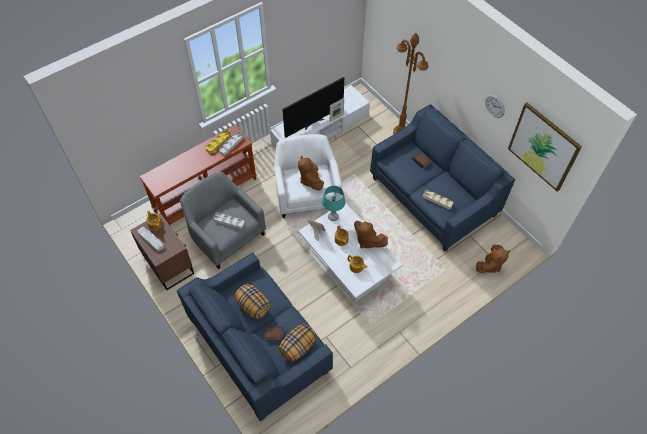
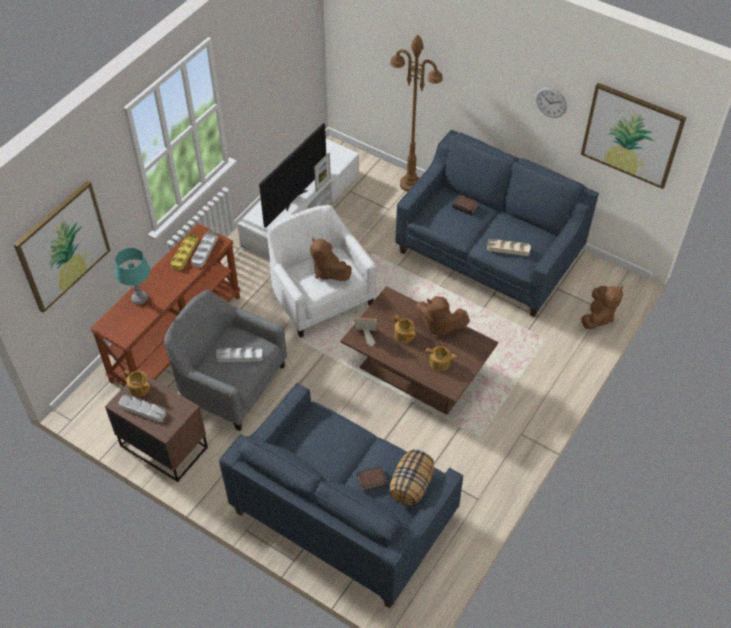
camera: 20 degrees left, 5 degrees down
(126, 120) = (63, 246): none -> picture
(253, 306) = (326, 453): pillow -> none
(333, 217) = (380, 309): turquoise table lamp -> turquoise table lamp (139, 298)
(348, 265) = (417, 372): white coffee table -> brown coffee table

